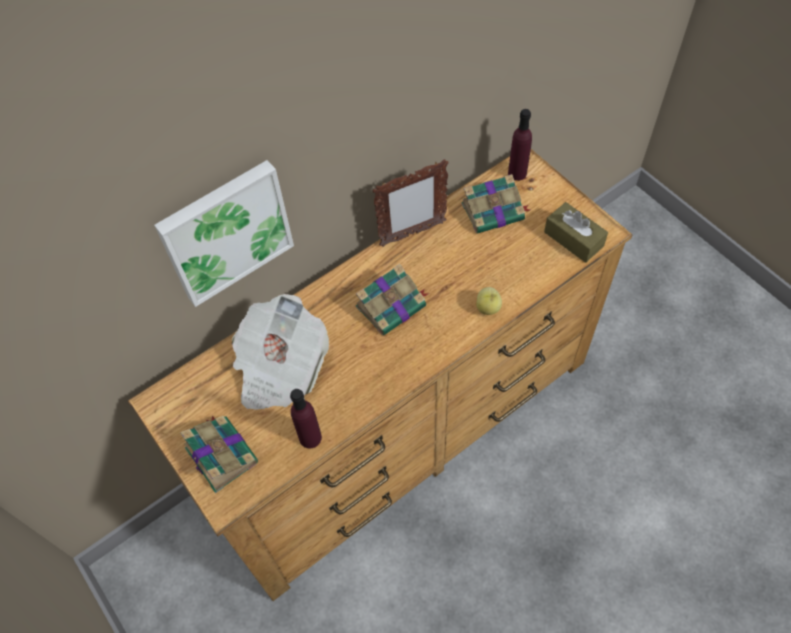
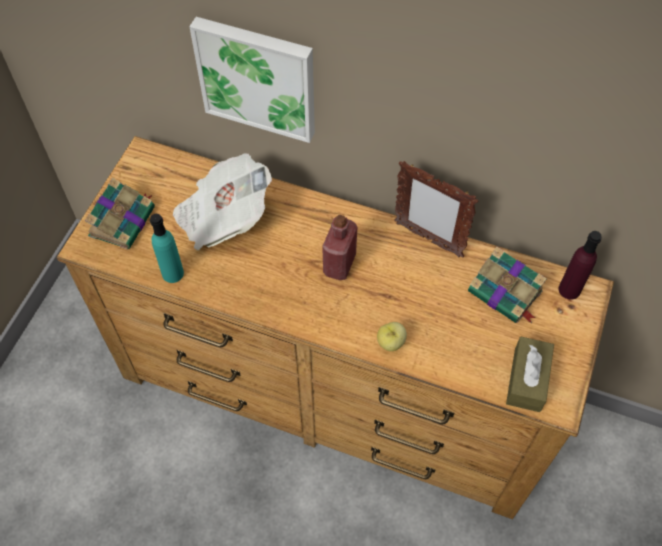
camera: 55 degrees right, 0 degrees up
(310, 437) = (173, 273): purple bottle -> turquoise bottle
(392, 306) = (339, 264): book -> red bottle

